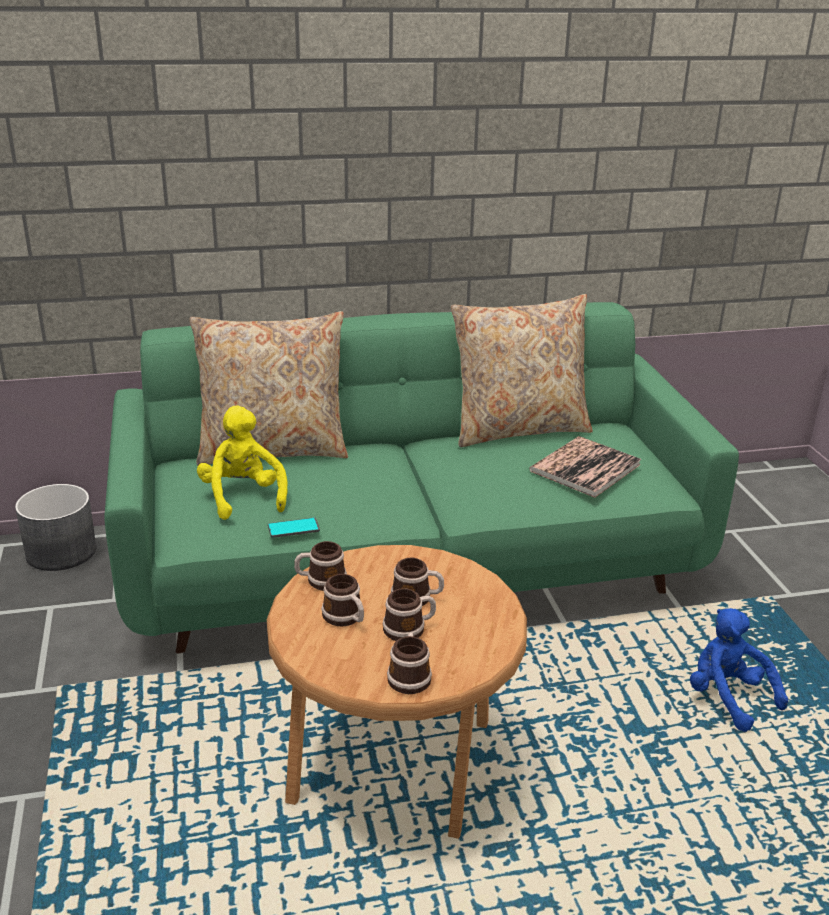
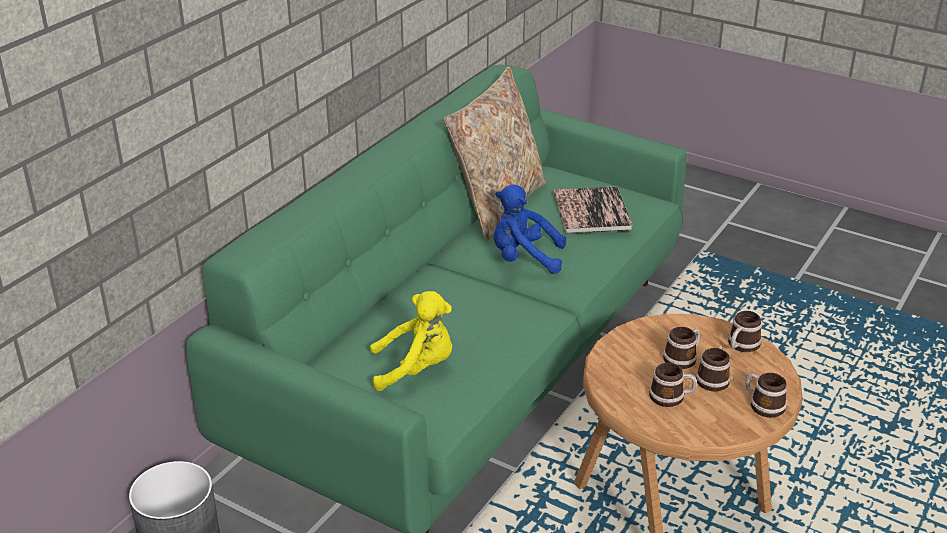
camera: 45 degrees left, 5 degrees up
(243, 497) = (416, 369): yellow plush toy -> yellow plush toy turned 150 degrees clockwise
(273, 450) = (362, 320): beige pillow -> none
(293, 528) = (496, 368): phone -> none
(321, 580) = (613, 385): mug -> mug (741, 345)
(727, 697) = (767, 329): blue plush toy -> blue plush toy (524, 258)

